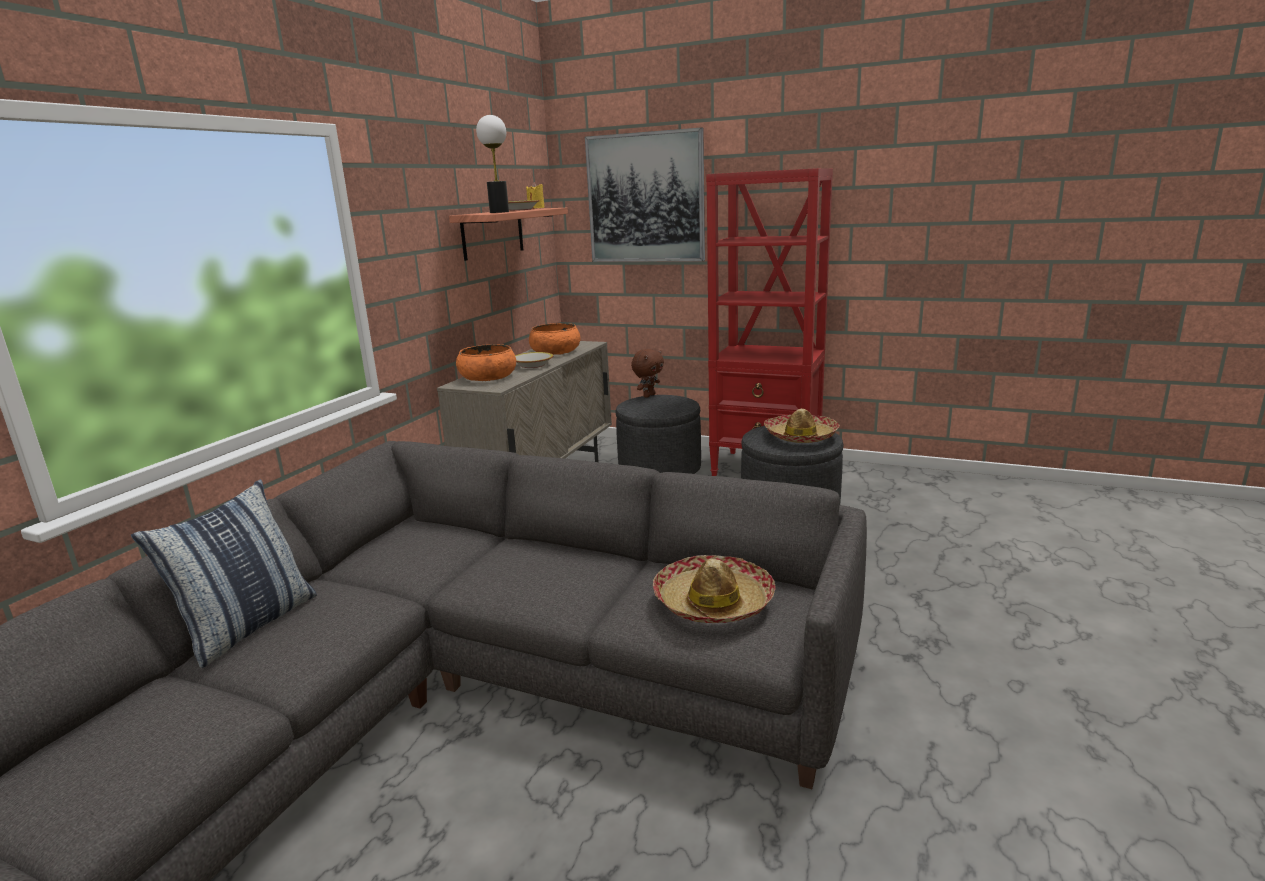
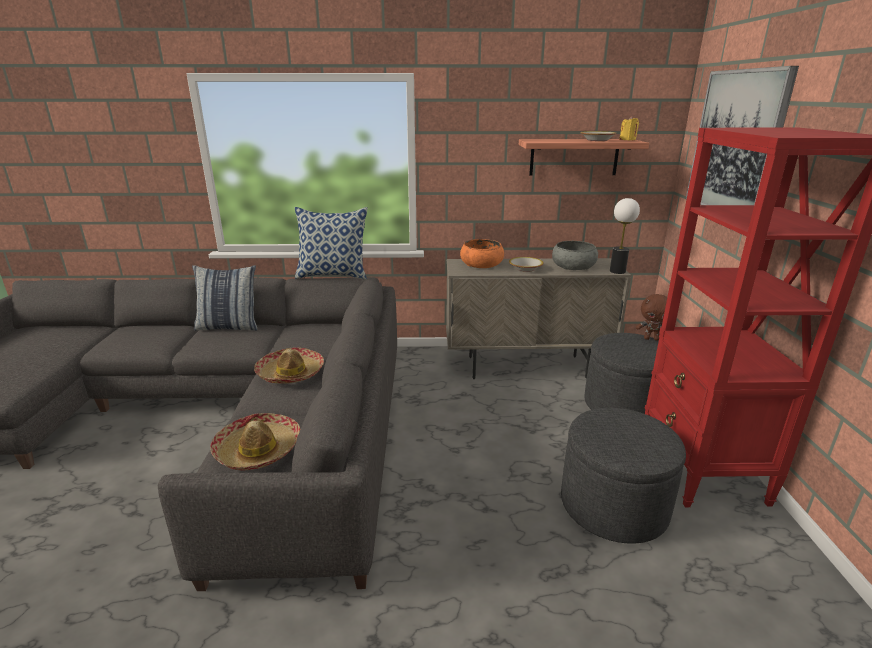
camera: 65 degrees right, 5 degrees up
(331, 463) = (333, 275): none -> pillow
(499, 212) = (550, 141): table lamp -> table lamp (617, 271)
(555, 351) = (573, 266): orange bowl -> grey bowl
(801, 436) = (627, 440): hat -> hat (291, 373)

